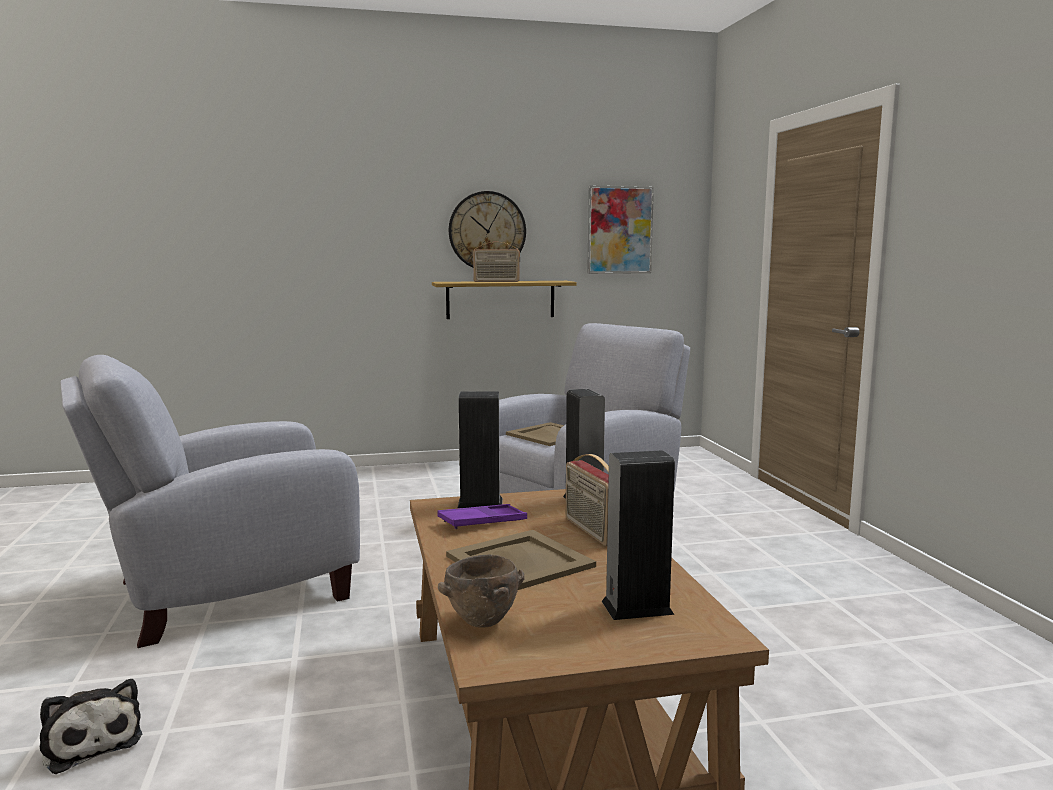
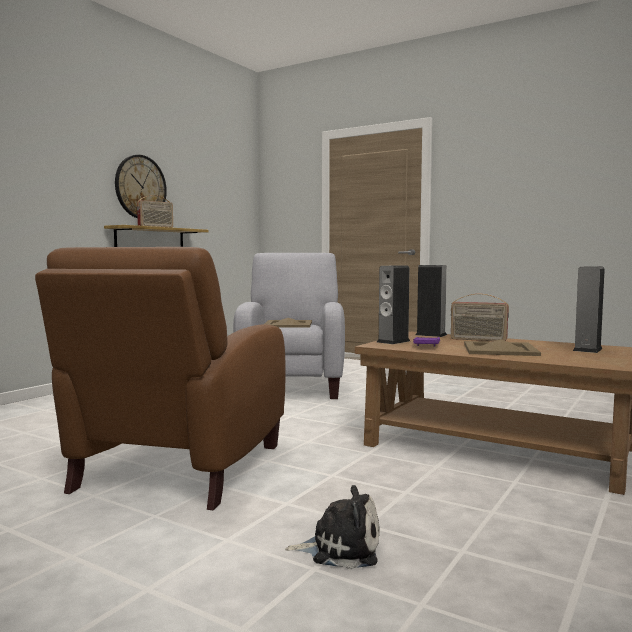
camera: 45 degrees left, 5 degrees down
(224, 592) = (177, 470): grey armchair -> brown armchair
(483, 622) = (572, 361): brown bowl -> none
(619, 230) = (216, 196): picture -> none

